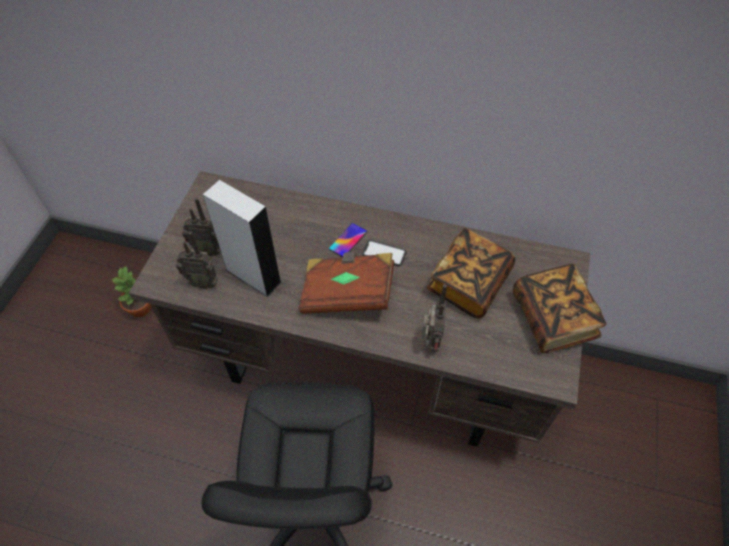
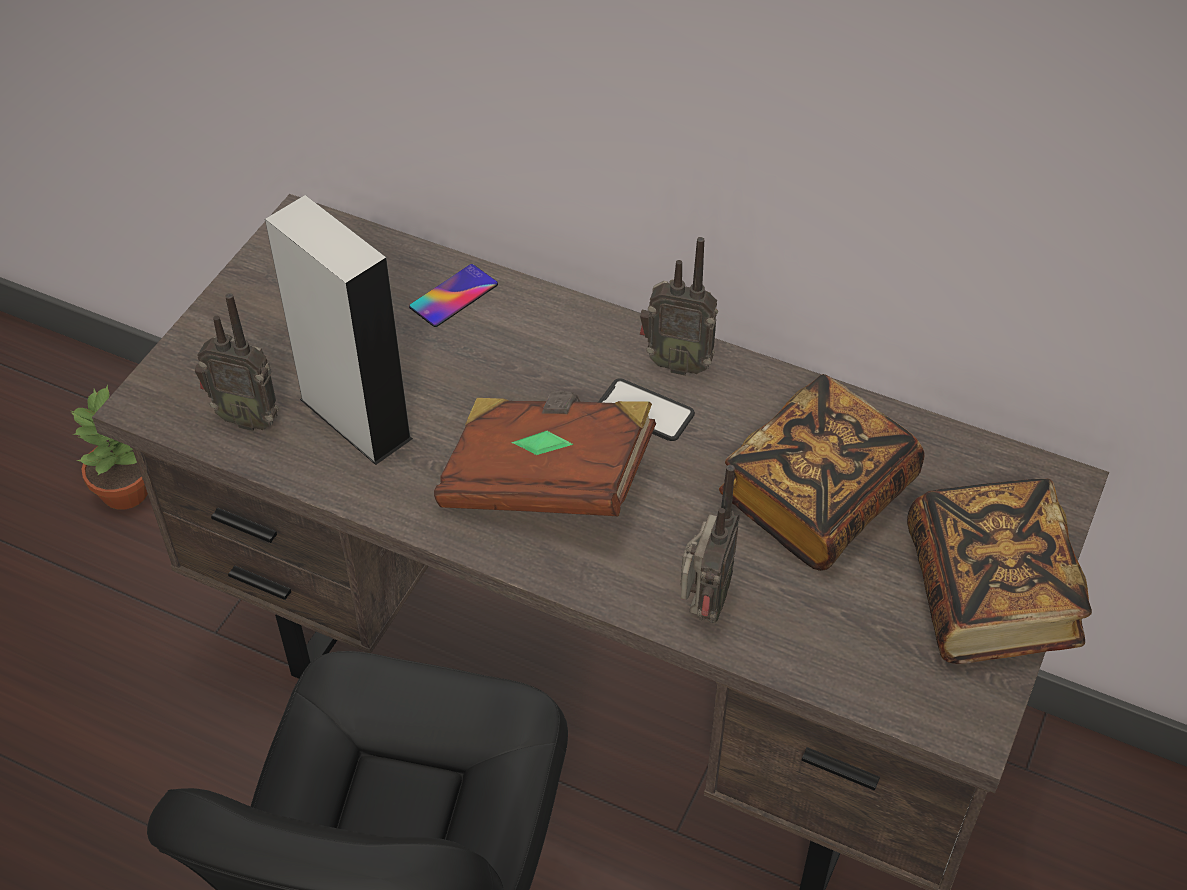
camera: 10 degrees right, 5 degrees down
(208, 250) = (271, 355): radio -> radio (677, 362)
(348, 240) = (573, 374): phone -> phone (453, 296)

